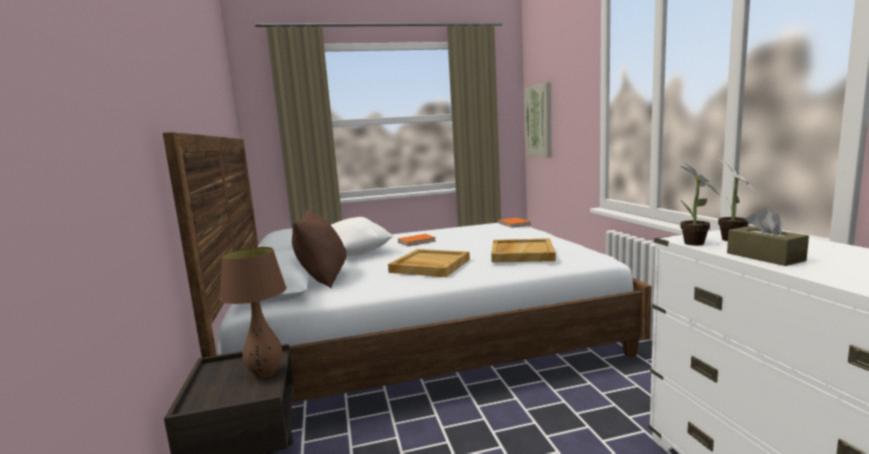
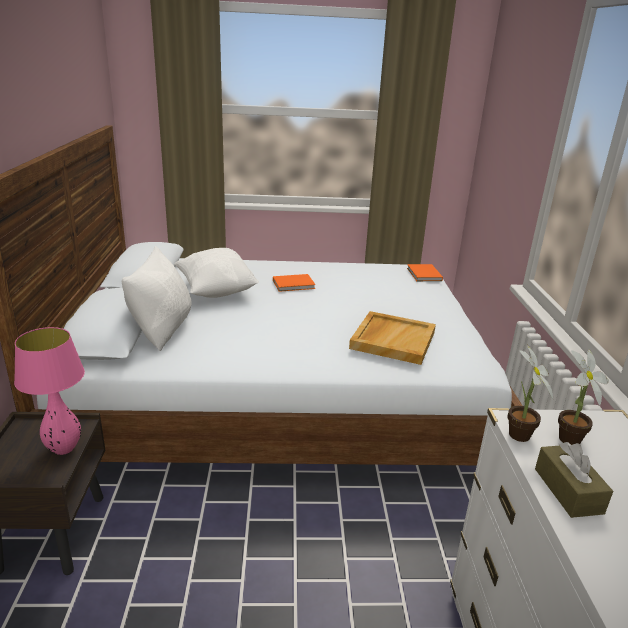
camera: 10 degrees right, 15 degrees up
(266, 374) = (64, 449): brown table lamp -> pink table lamp
(323, 278) = (162, 330): brown pillow -> white pillow
(429, 266) = (280, 336): beige tray -> none
(539, 121) = (492, 140): picture -> none

